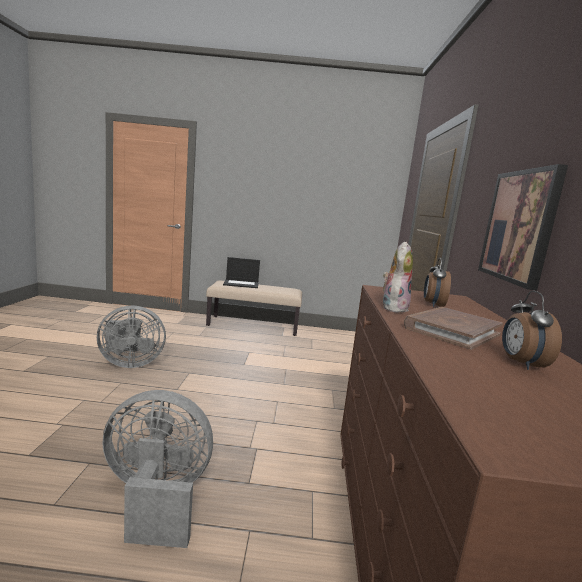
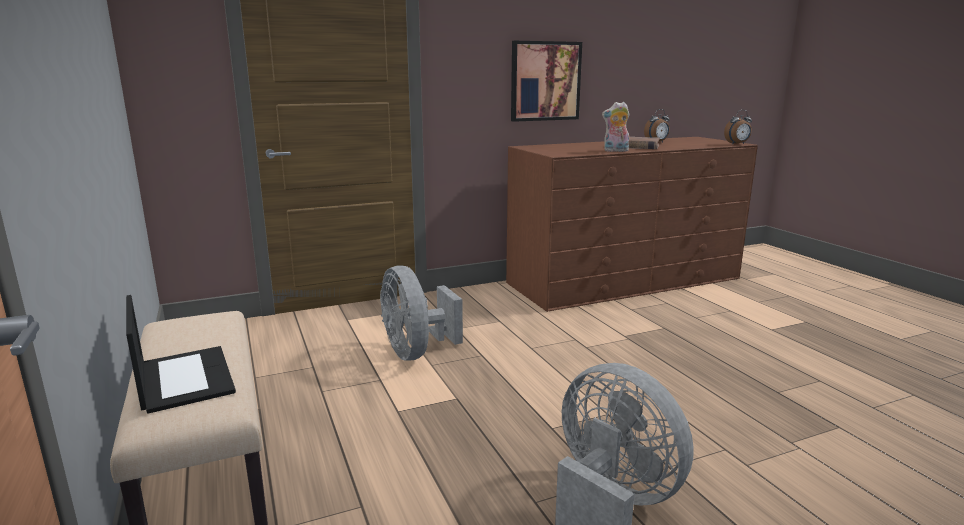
camera: 115 degrees left, 5 degrees up
(156, 499) = (739, 350): grey fan -> grey fan (416, 352)
(432, 305) = (575, 148): alarm clock -> alarm clock (737, 144)

